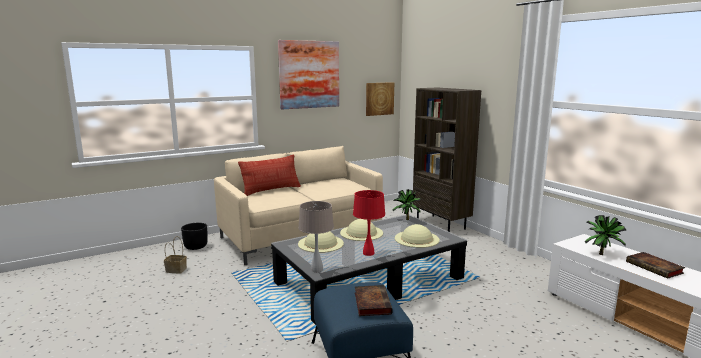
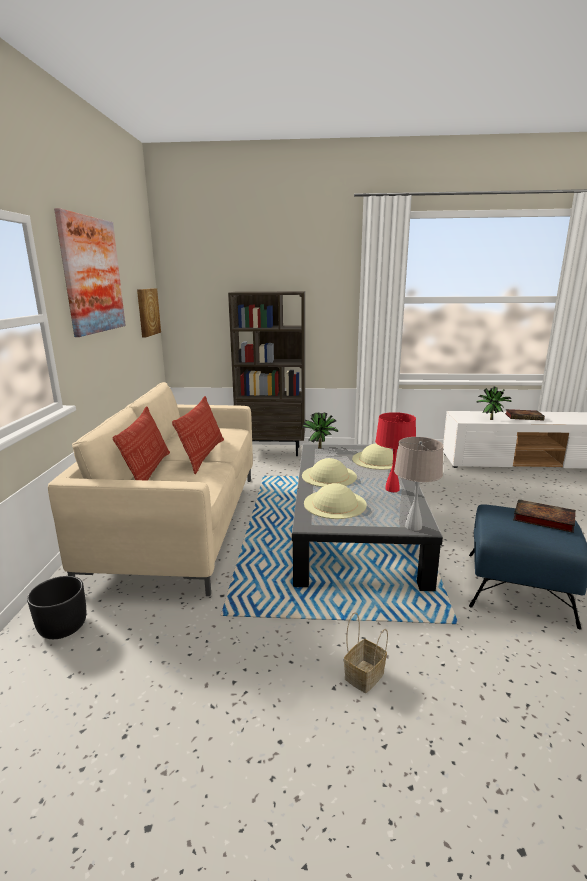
camera: 55 degrees left, 5 degrees up
(175, 270) = (130, 676): basket -> basket (364, 677)
(308, 192) = (203, 455): none -> pillow

